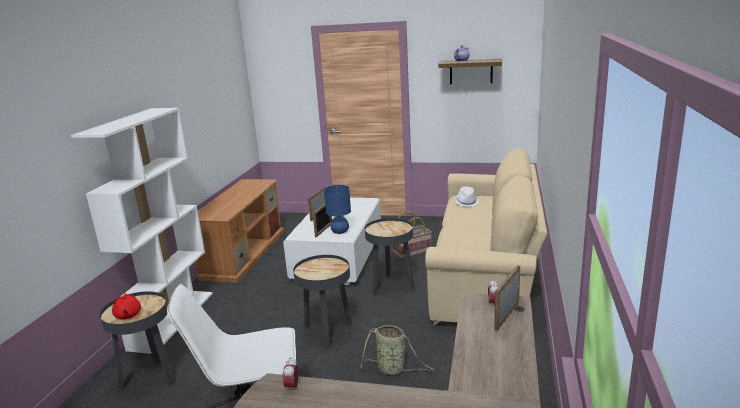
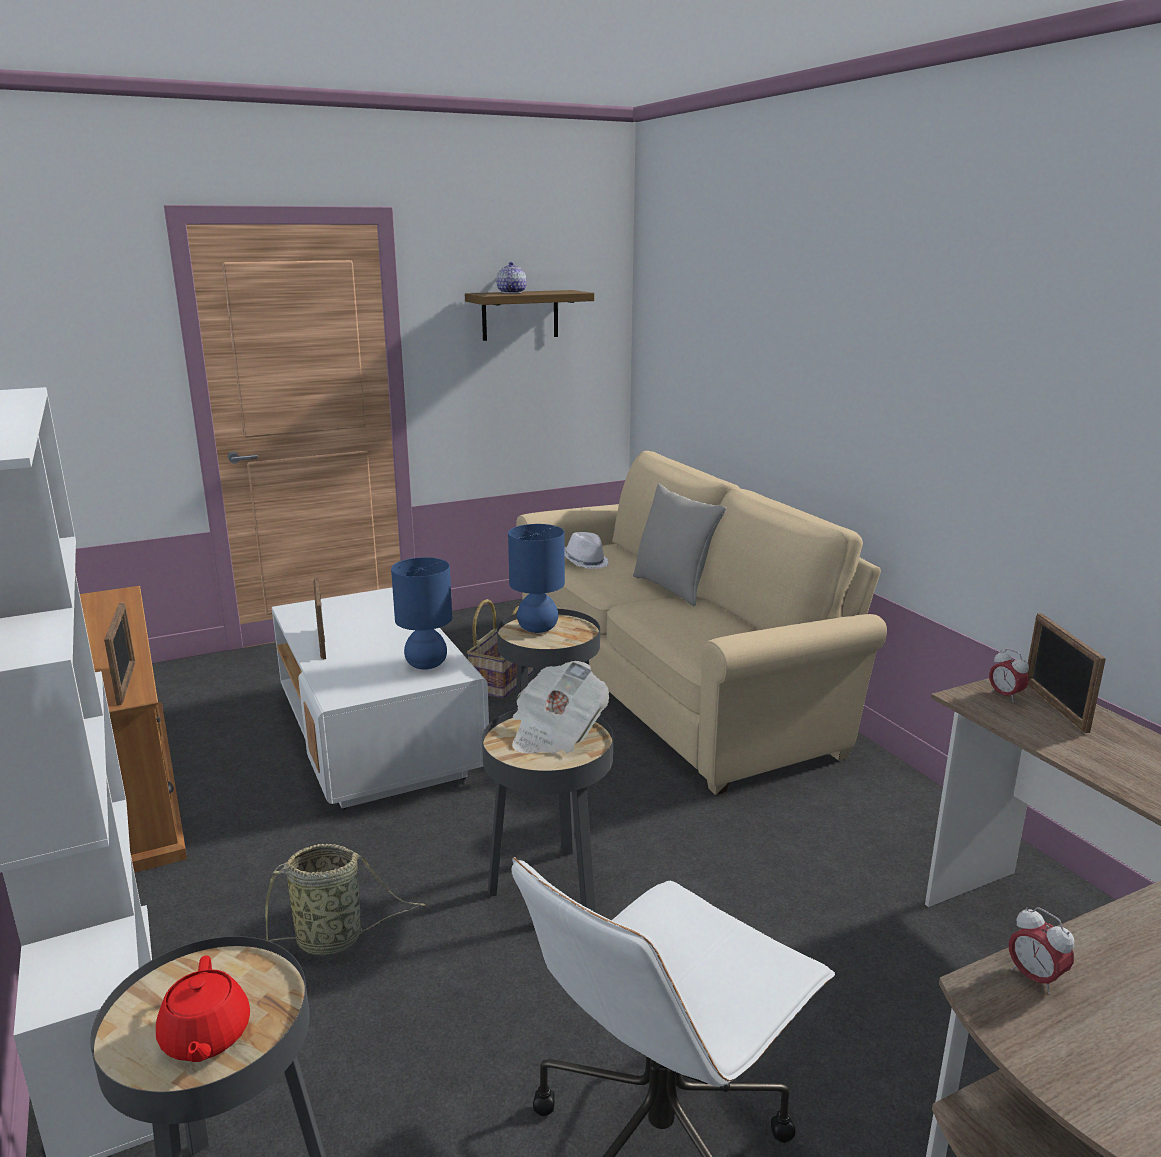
camera: 40 degrees left, 0 degrees up
(127, 315) = (205, 1038): red teapot -> red teapot turned 45 degrees clockwise
(324, 230) = (385, 670): picture frame -> picture frame (126, 683)
(329, 267) = (556, 733): none -> newspaper
(388, 226) = (537, 628): none -> blue table lamp
(393, 369) = (758, 899): basket -> basket (334, 939)
(488, 223) = (674, 588): none -> grey pillow

